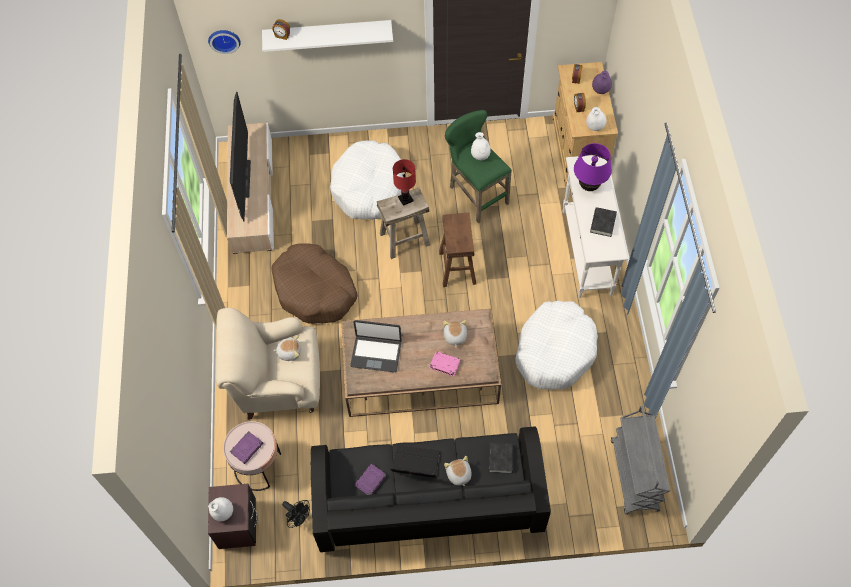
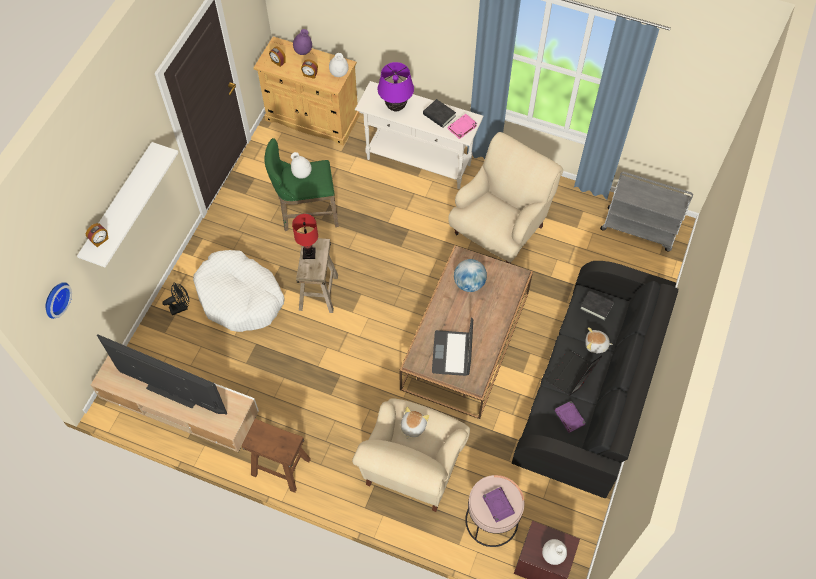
camera: 65 degrees left, 0 degrees up
(298, 518) = (561, 506): black fan -> black fan (181, 307)
(315, 290) = (327, 393): brown dog bed -> none
(376, 353) = (452, 353): laptop -> laptop turned 150 degrees clockwise
(444, 364) = (493, 304): pink book -> pink book (462, 128)
(454, 336) = (469, 283): plush toy -> globe
(458, 267) = (375, 263): brown stool -> brown stool (281, 466)
(555, 350) = (500, 229): white dog bed -> beige armchair

